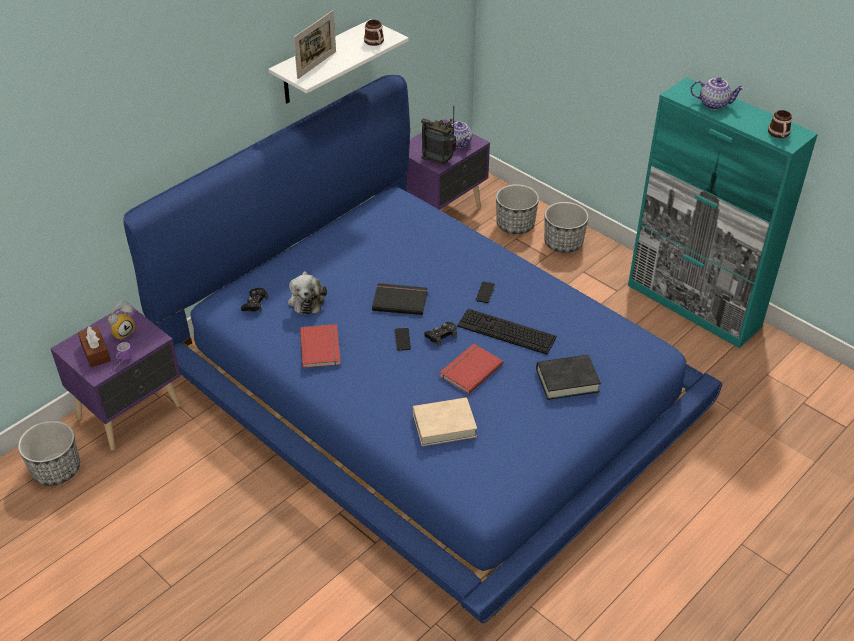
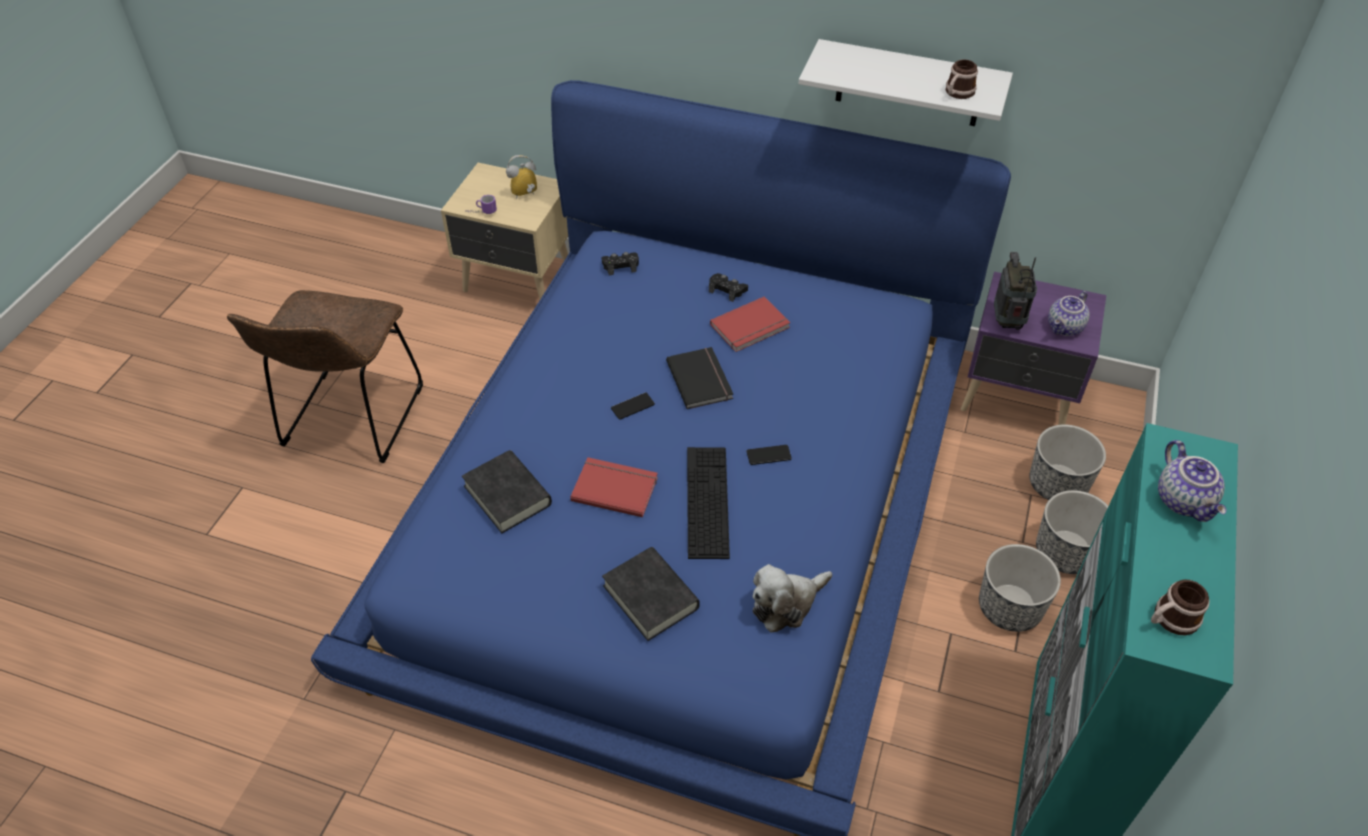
camera: 65 degrees right, 5 degrees up
(57, 470) = (423, 267): planter -> planter (1010, 608)
(96, 352) = (487, 191): brown tissue box -> none
(123, 331) = (525, 195): alarm clock -> alarm clock turned 135 degrees clockwise
(132, 412) = (518, 282): purple nightstand -> beige nightstand
(210, 566) = (350, 421): none -> brown chair
(306, 299) = (651, 302): plush toy -> plush toy (786, 604)
(317, 65) = (859, 68): picture frame -> none
(322, 347) = (580, 343): red book -> red book (751, 327)
(441, 336) = (660, 440): black game controller -> black game controller (727, 290)
(444, 425) = (507, 495): beige book -> black book

